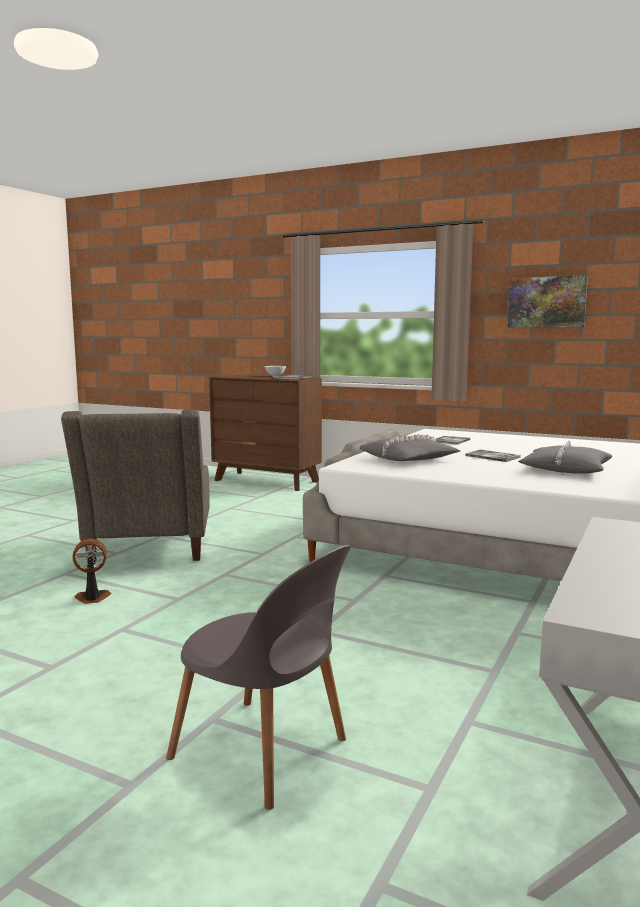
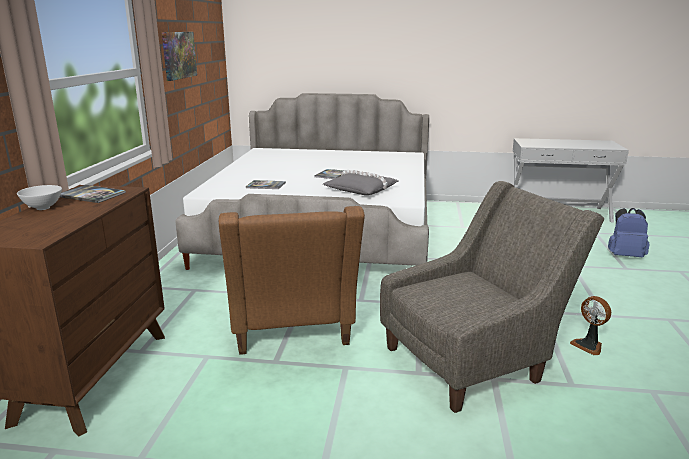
camera: 110 degrees left, 10 degrees up
(262, 514) = (292, 333): none -> brown armchair
(264, 752) = (624, 256): grey chair -> blue backpack
(565, 469) = (359, 163): grey pillow -> none

